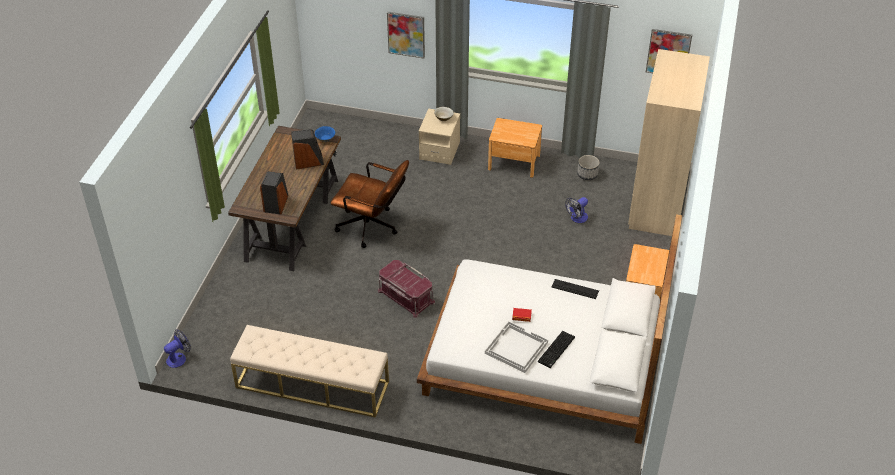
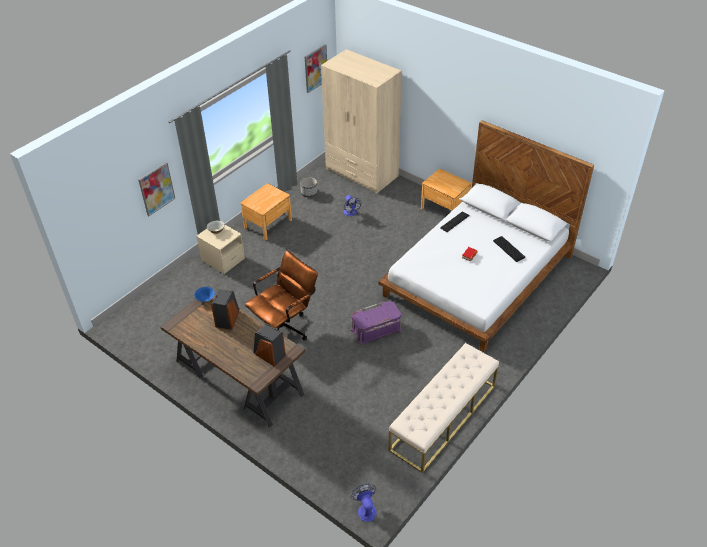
camera: 65 degrees left, 0 degrees up
(405, 297) = (376, 330): red storage box -> purple storage box
(515, 348) = (498, 268): white tray -> none

